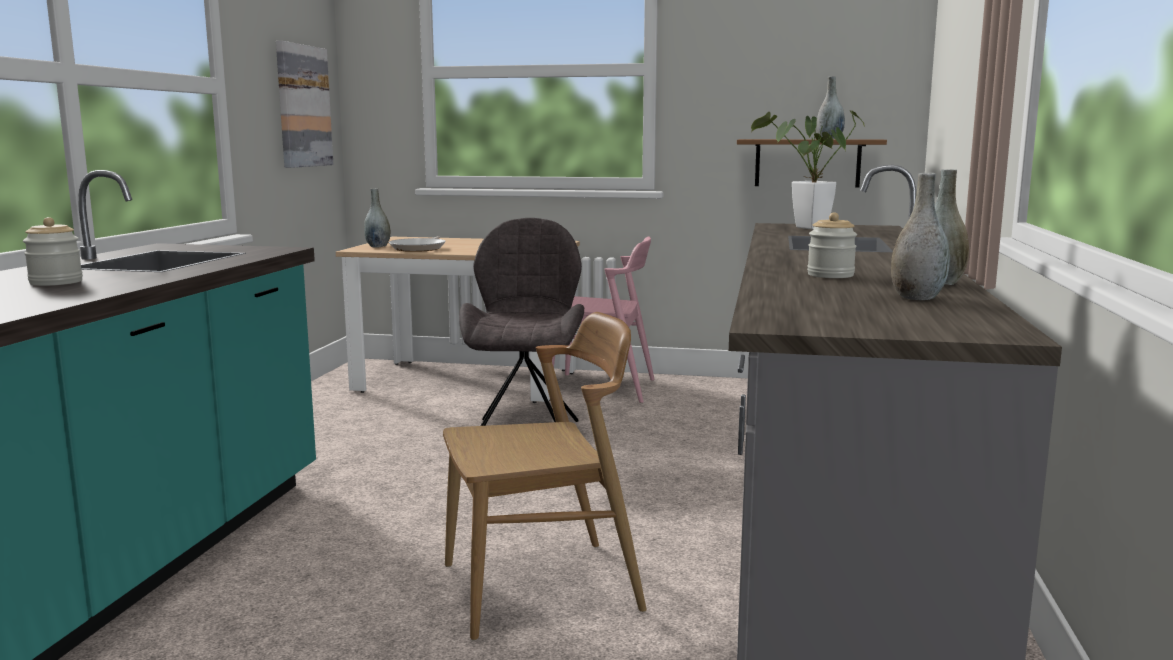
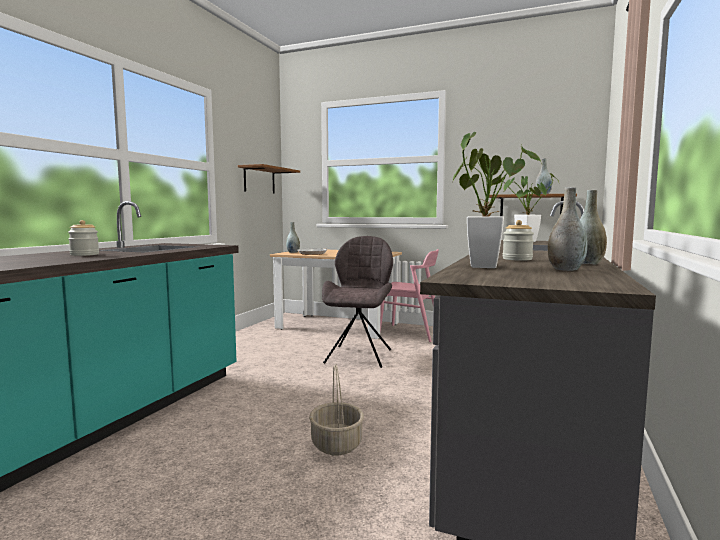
camera: 10 degrees right, 5 degrees down
(303, 106) = (259, 180): picture -> shelf
(542, 587) = (337, 444): brown chair -> basket
(794, 292) = (485, 265): none -> potted plant

